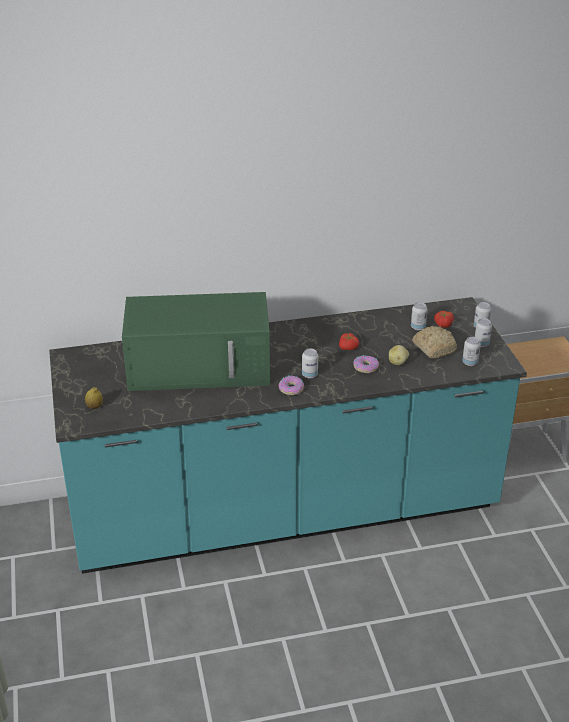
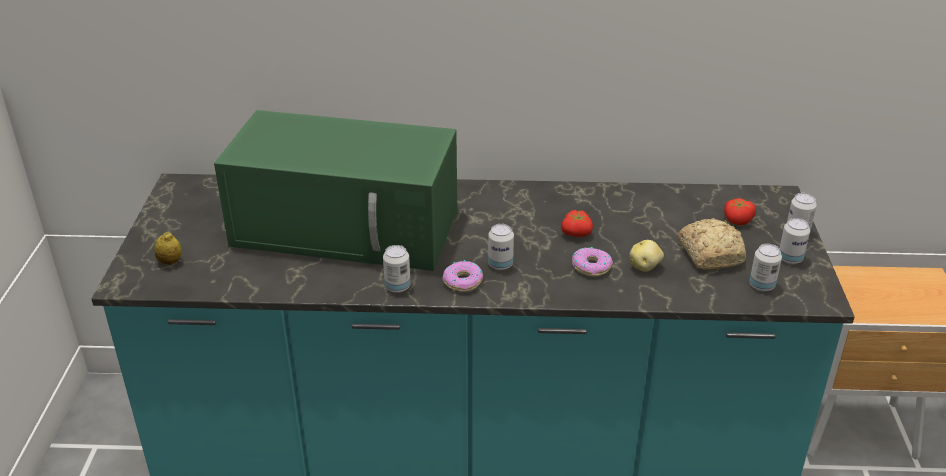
camera: 15 degrees right, 0 degrees up
(418, 327) = (696, 218): can -> can (397, 287)

